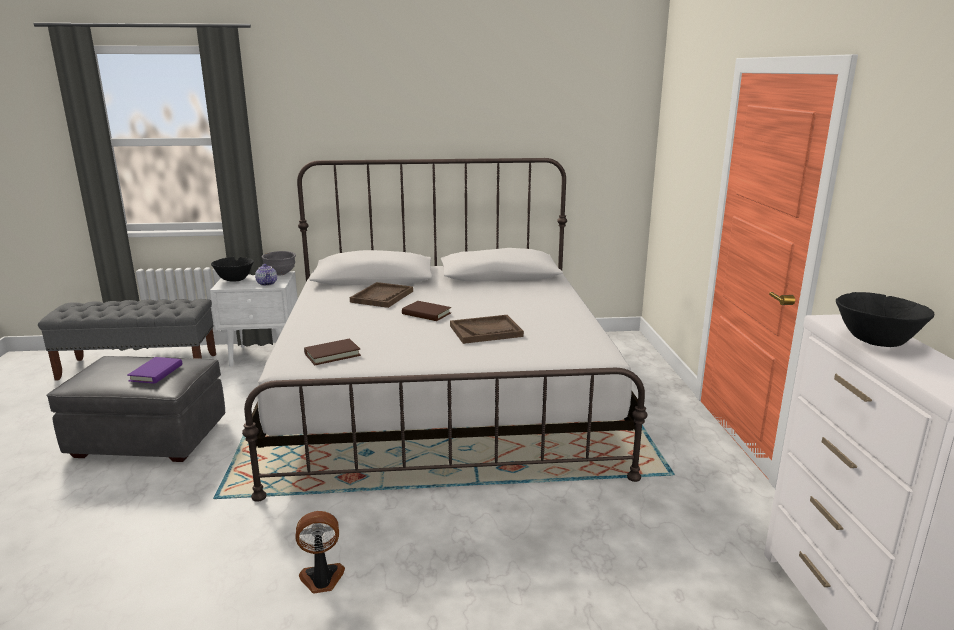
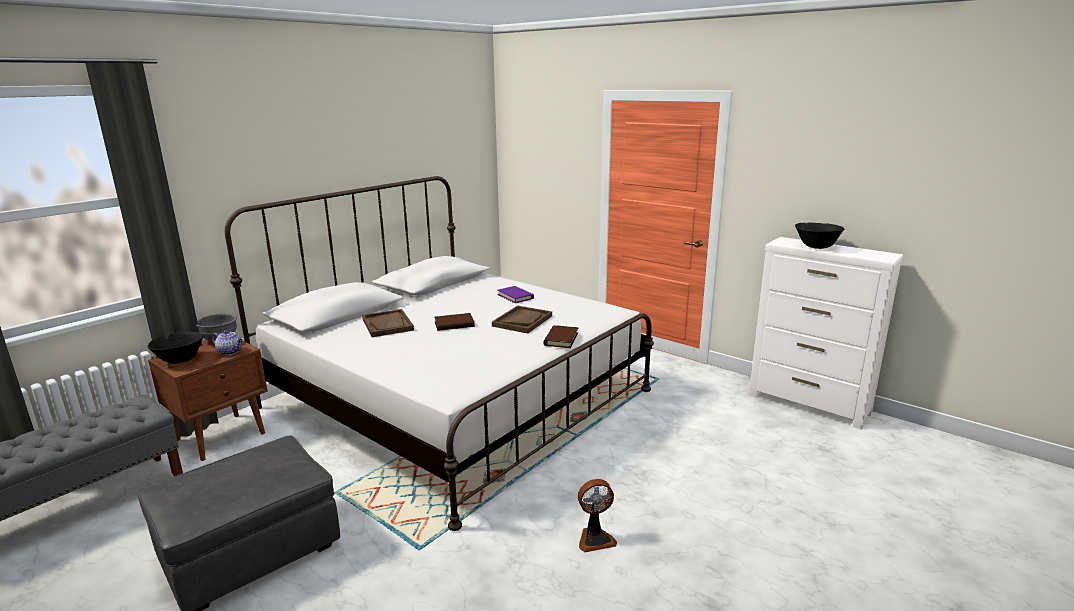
camera: 45 degrees left, 0 degrees up
(156, 373) = (265, 469): purple book -> purple book (515, 296)
(264, 355) = (222, 436): white nightstand -> brown nightstand
(322, 579) = (595, 538): fan -> fan turned 135 degrees counterclockwise
(332, 354) = (460, 374): brown book -> brown book (561, 339)

